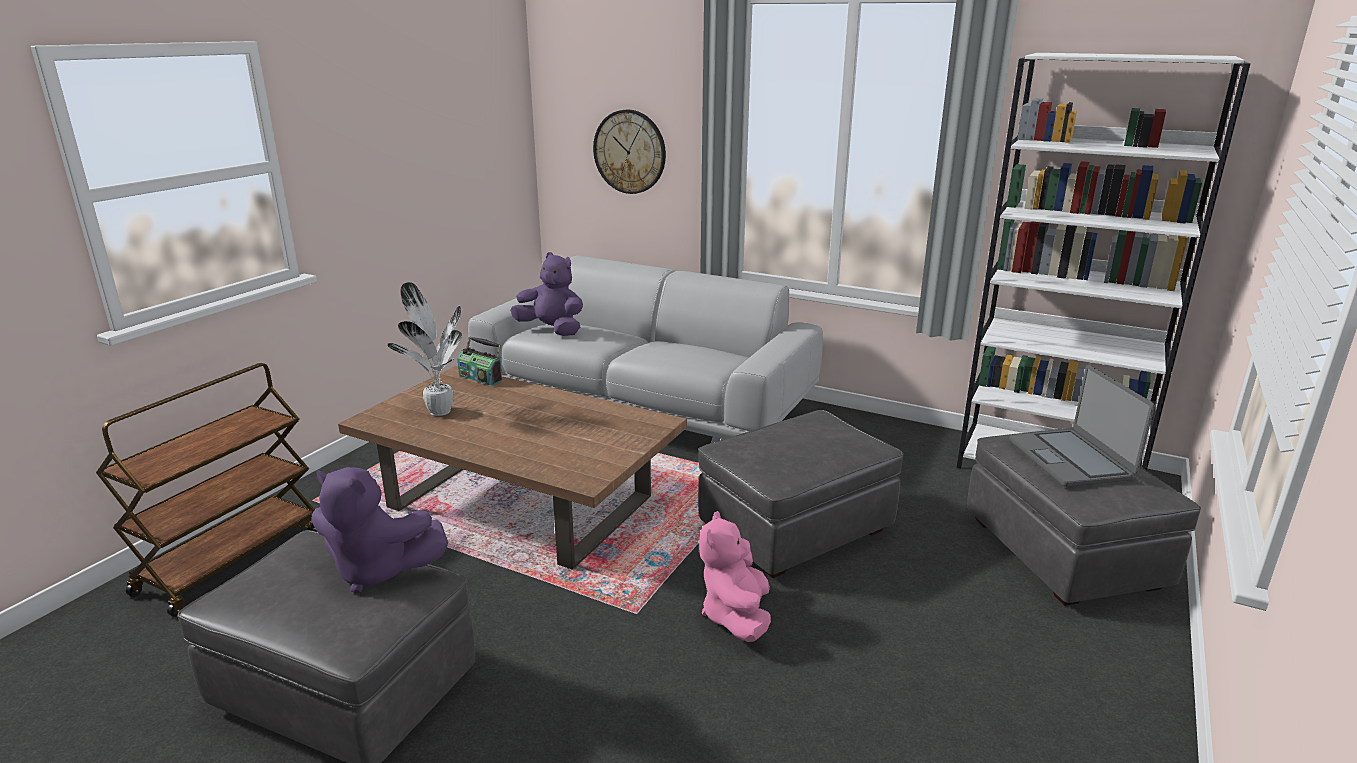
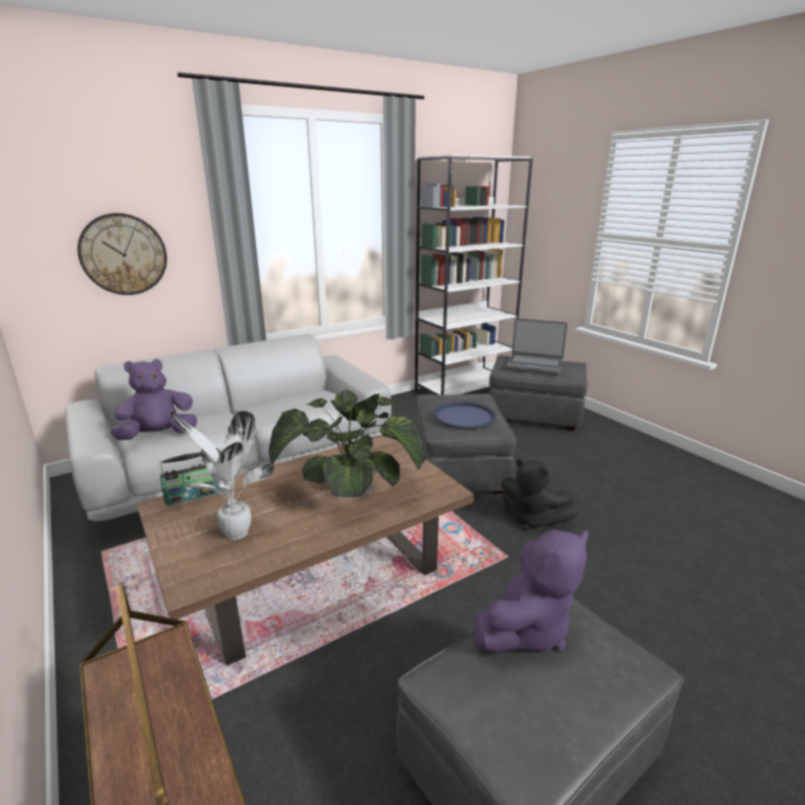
camera: 60 degrees left, 0 degrees up
(551, 432) = (352, 486): none -> potted plant
(736, 616) = (532, 519): pink plush toy -> black plush toy
(785, 448) = (464, 416): none -> blue tray

